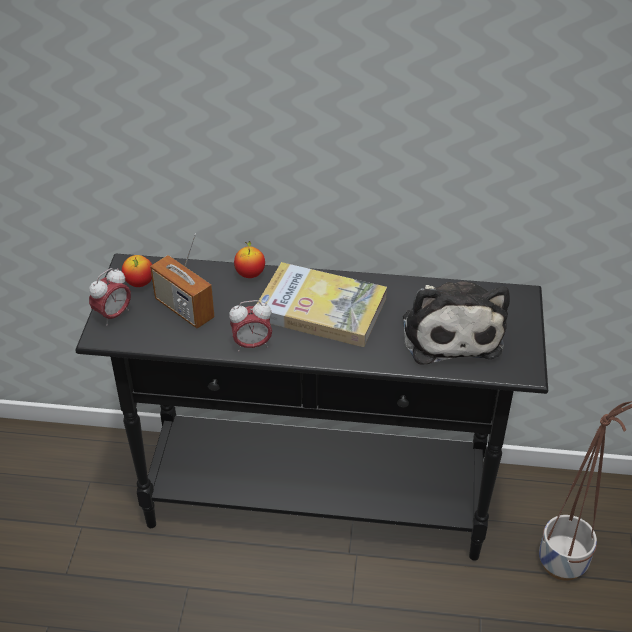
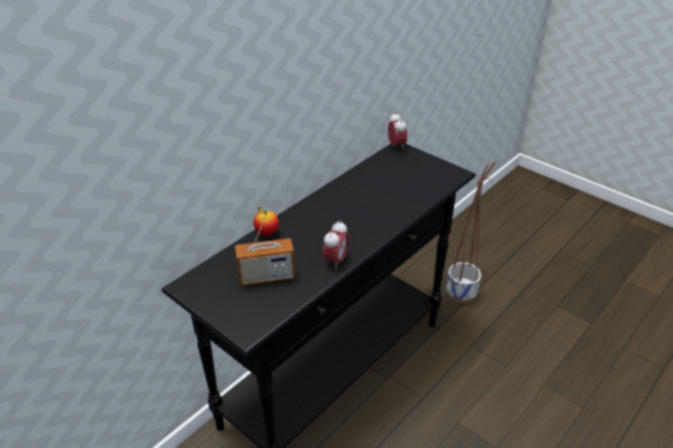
camera: 55 degrees left, 5 degrees down
(113, 315) = (232, 315): alarm clock -> alarm clock (396, 146)
(139, 283) = (213, 288): apple -> none
(321, 309) = (333, 218): book -> none
(450, 331) = (403, 182): plush toy -> none

